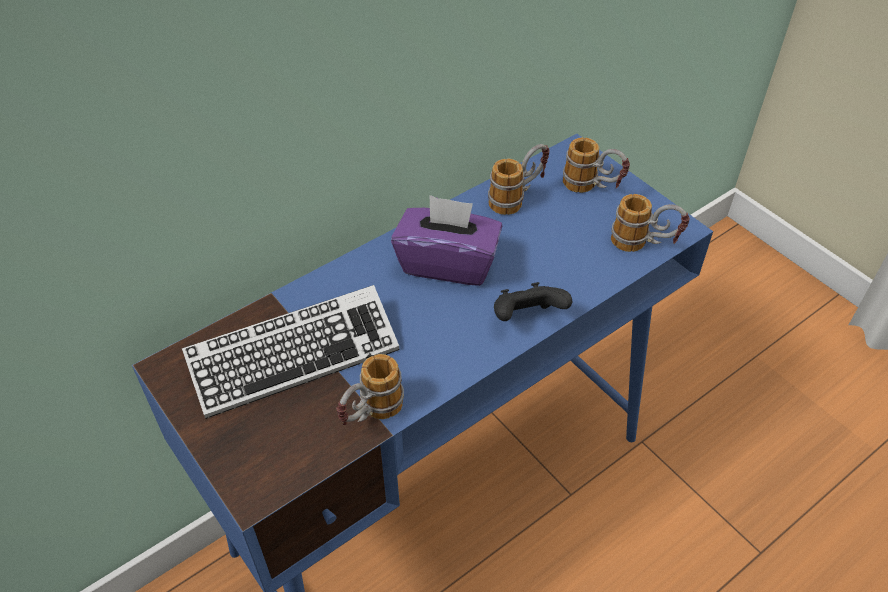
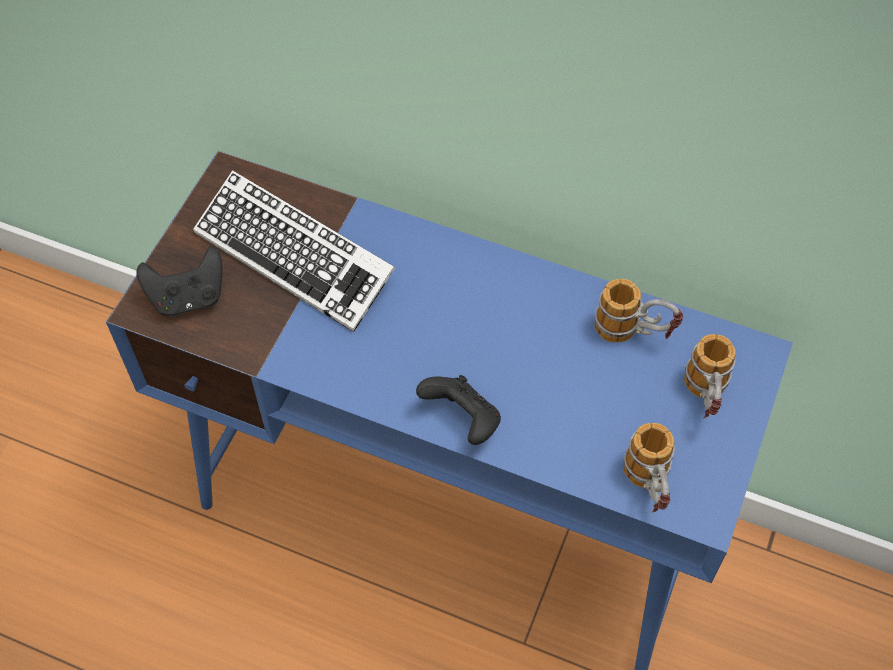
camera: 60 degrees right, 10 degrees up
(271, 452) = (188, 297): none -> black game controller
(370, 416) = (265, 349): mug -> none
(448, 263) = (490, 316): purple tissue box -> none

